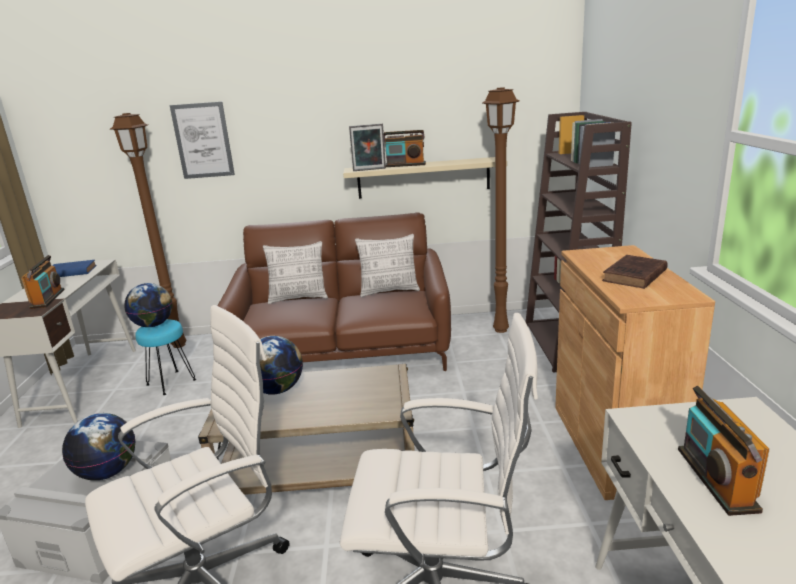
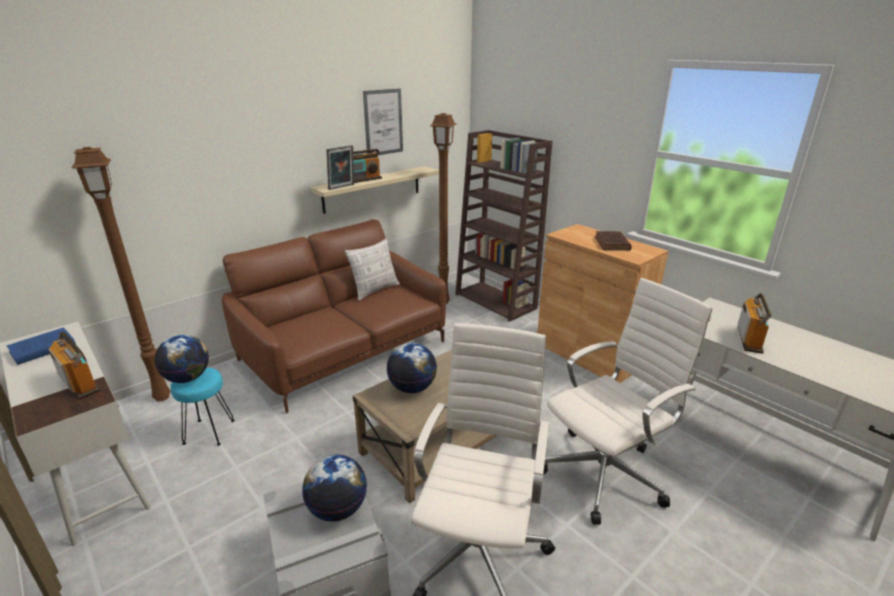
camera: 40 degrees left, 5 degrees up
(203, 140) = (168, 172): picture -> picture (383, 122)
(298, 298) = (303, 314): pillow -> none
(716, 479) = (750, 339): radio -> radio turned 120 degrees counterclockwise

